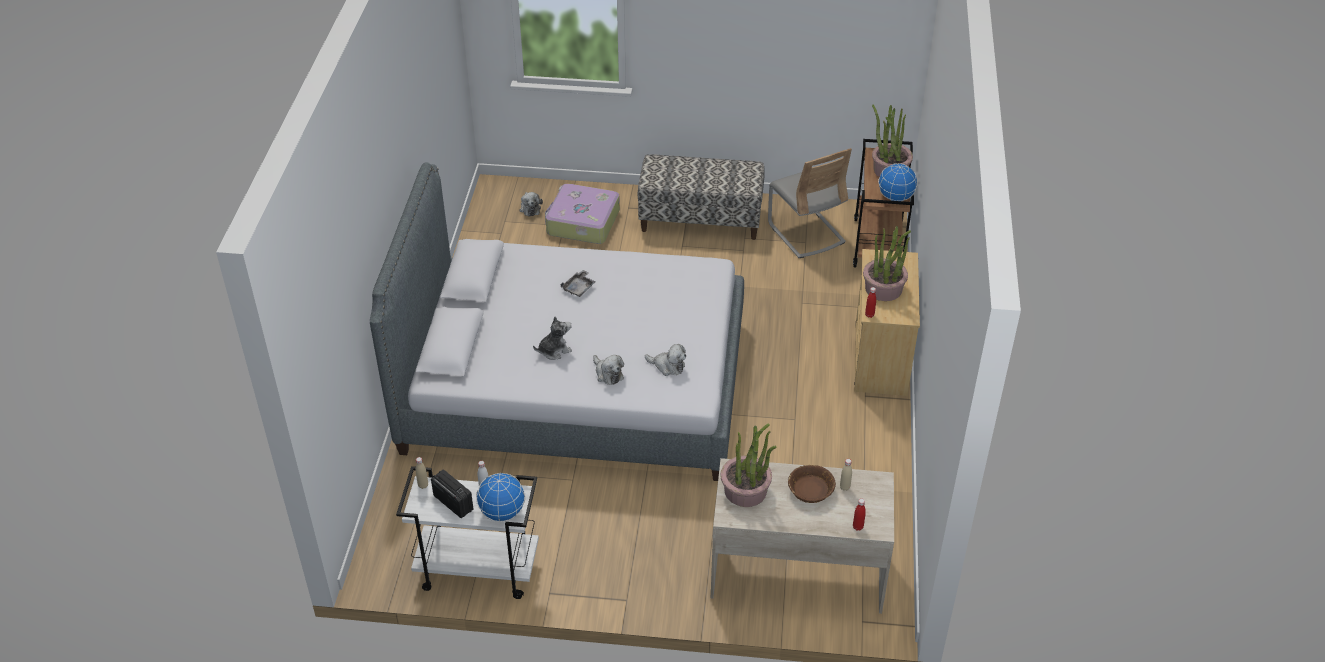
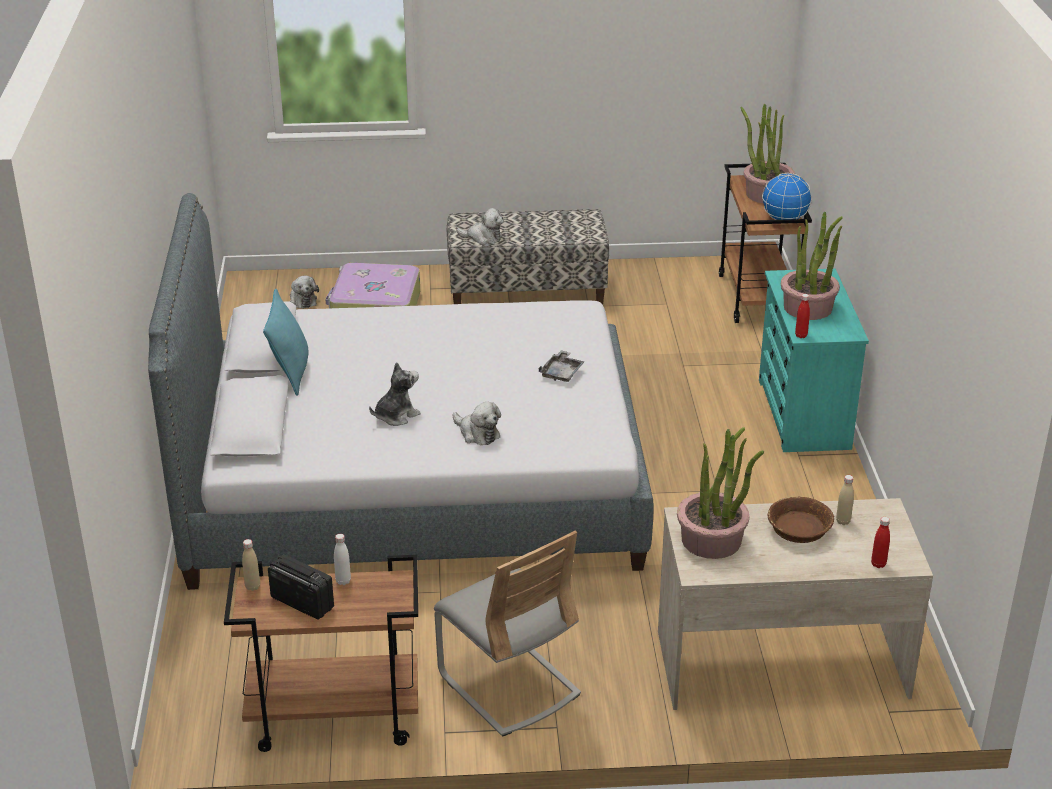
camera: 10 degrees left, 10 degrees down
(476, 571) = (332, 718): white cart -> brown cart
(488, 303) = (291, 373): none -> turquoise pillow
(502, 513) = (376, 606): globe -> none
(579, 288) = (409, 346): grey tray -> grey tray (562, 373)
(668, 366) = (556, 417): plush toy -> plush toy (483, 237)
(806, 233) = (664, 294): grey chair -> grey chair (508, 685)
(880, 359) = (803, 414): beige dresser -> turquoise dresser

